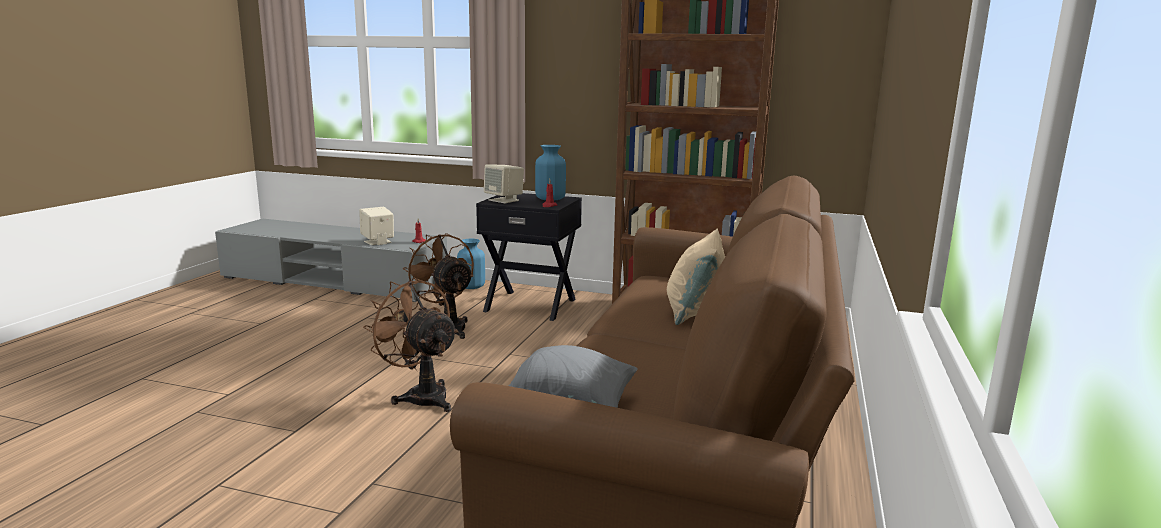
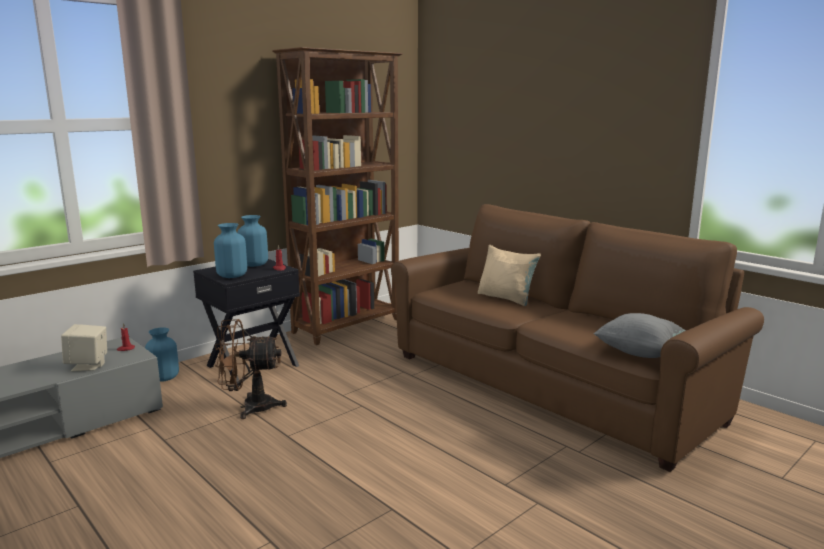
camera: 60 degrees left, 0 degrees up
(421, 395) = (381, 443): brown fan -> none
(504, 200) = (232, 275): beige speaker -> blue vase

